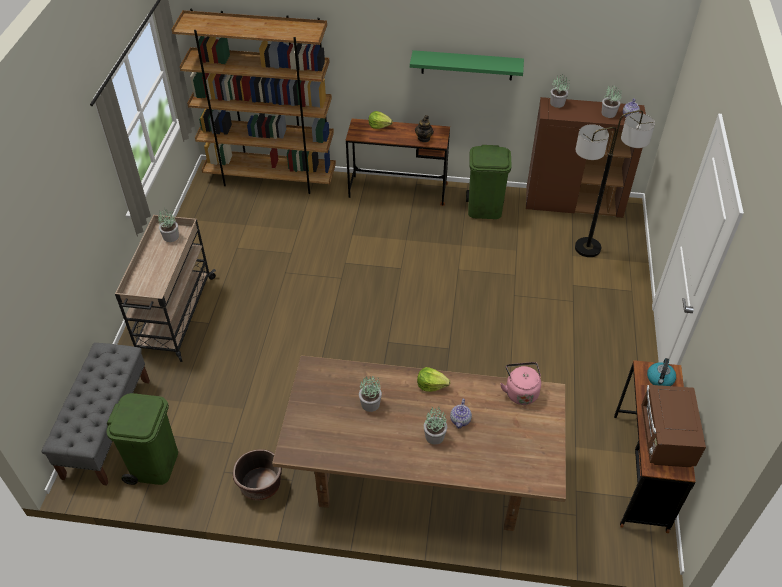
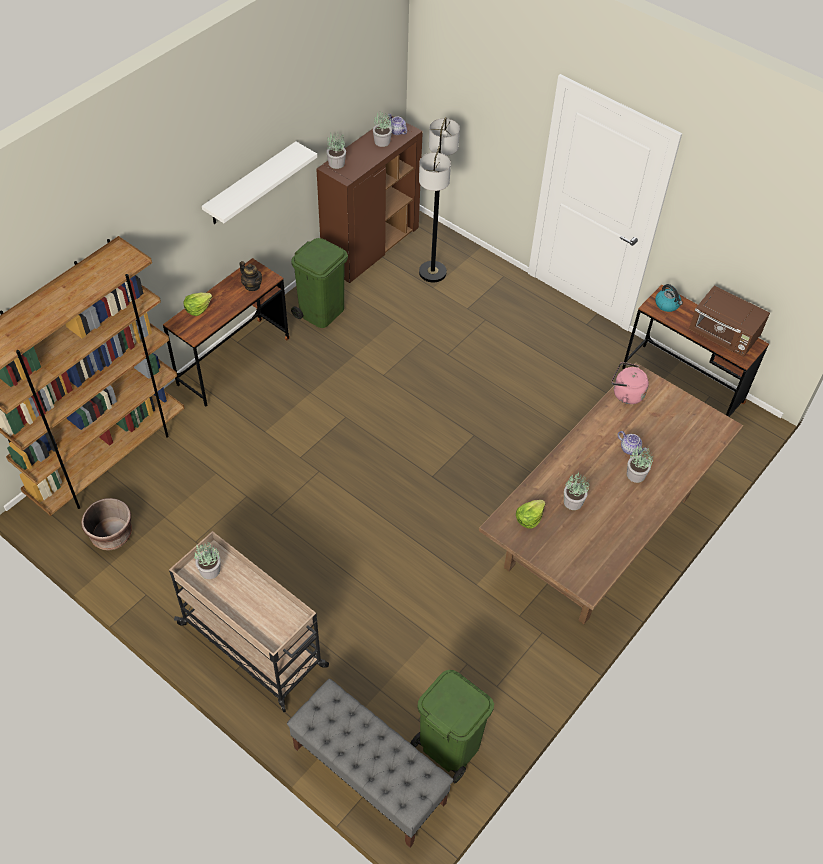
camera: 60 degrees left, 5 degrees up
(260, 485) = (532, 661): brown planter -> brown planter (112, 535)
(431, 385) = (580, 448): lettuce -> lettuce (529, 518)
(467, 65) = (251, 184): green shelf -> white shelf

